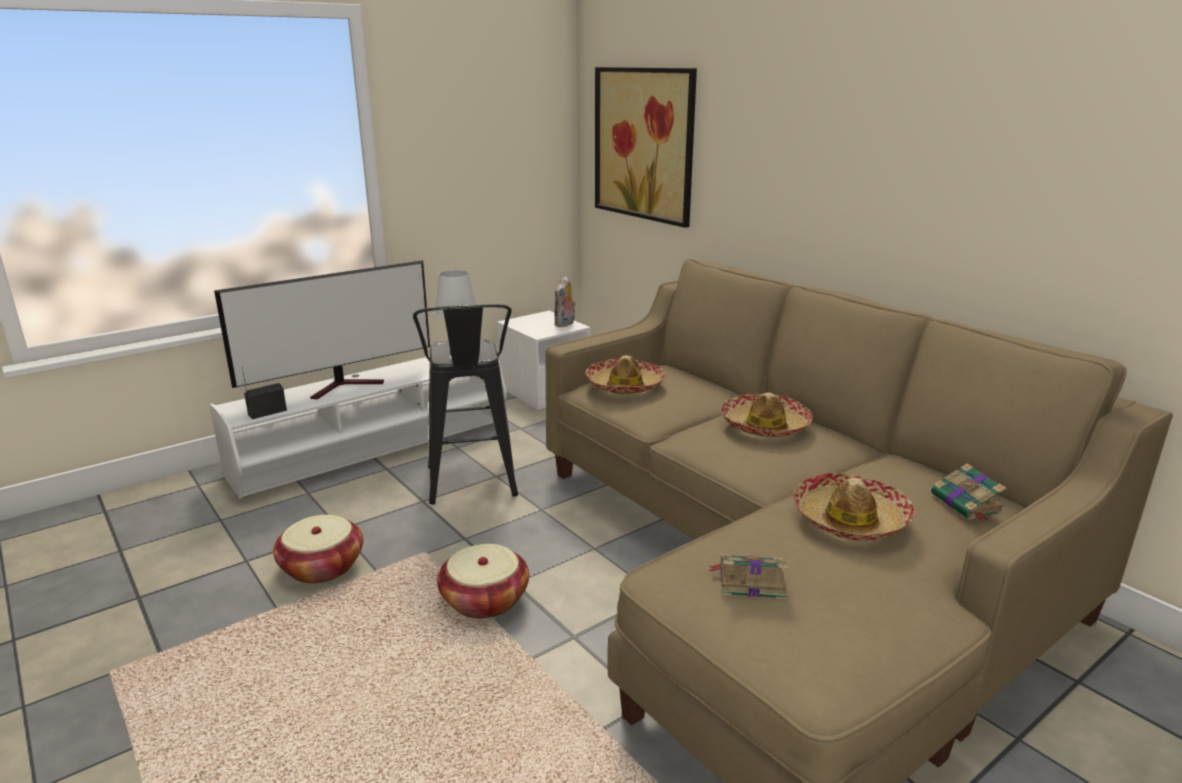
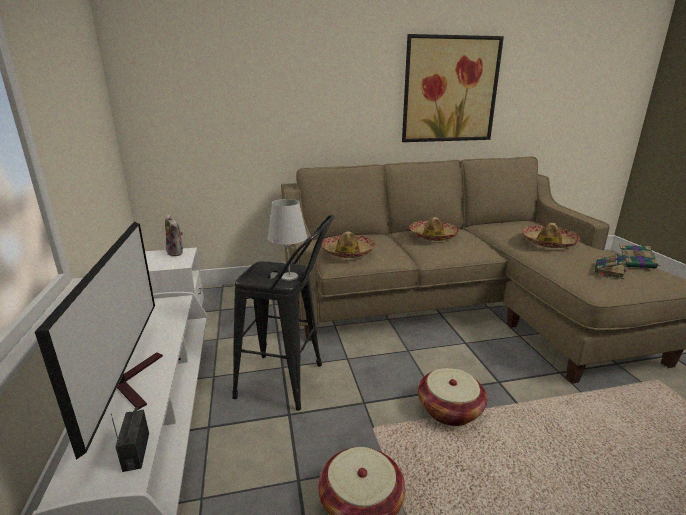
camera: 65 degrees left, 0 degrees up
(644, 144) = (205, 98): picture -> picture (450, 90)
(967, 504) = (534, 224): book -> book (636, 263)

